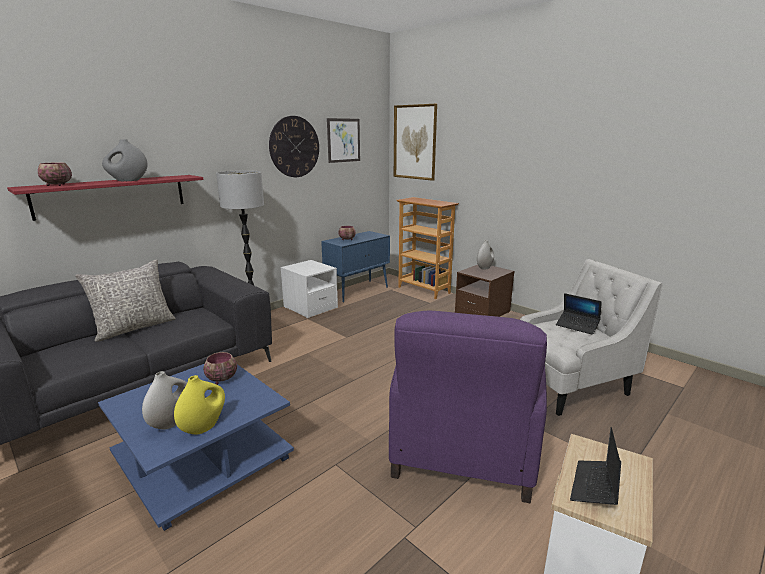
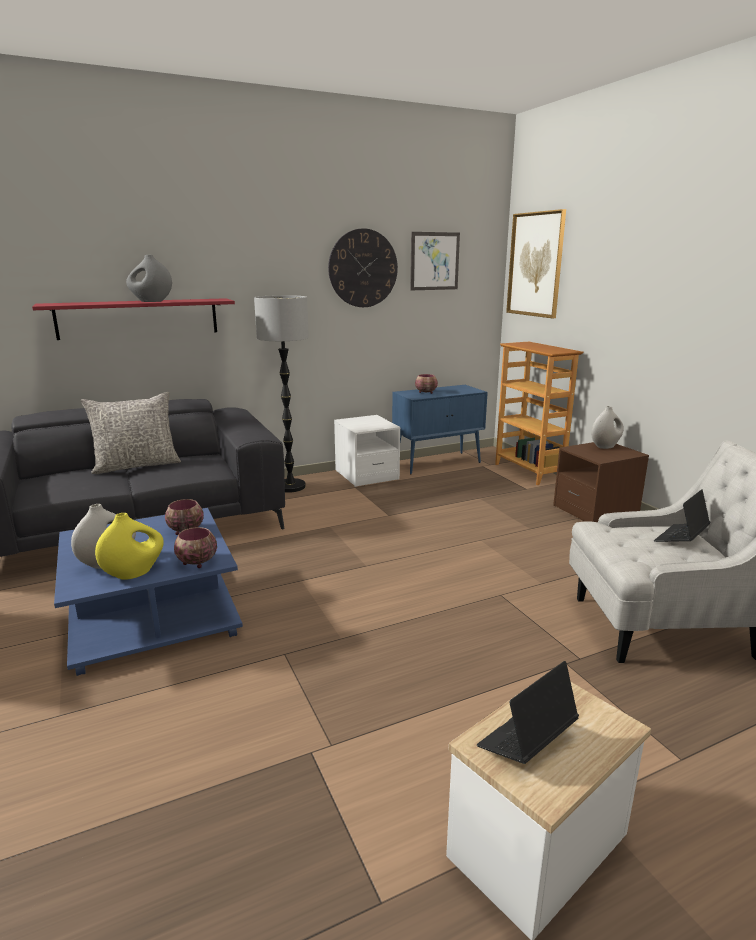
camera: 20 degrees right, 0 degrees up
(57, 185) = (78, 303): bowl -> bowl (196, 562)
(462, 448) = (450, 672): purple armchair -> none
(577, 326) = (681, 538): laptop -> laptop turned 75 degrees clockwise

